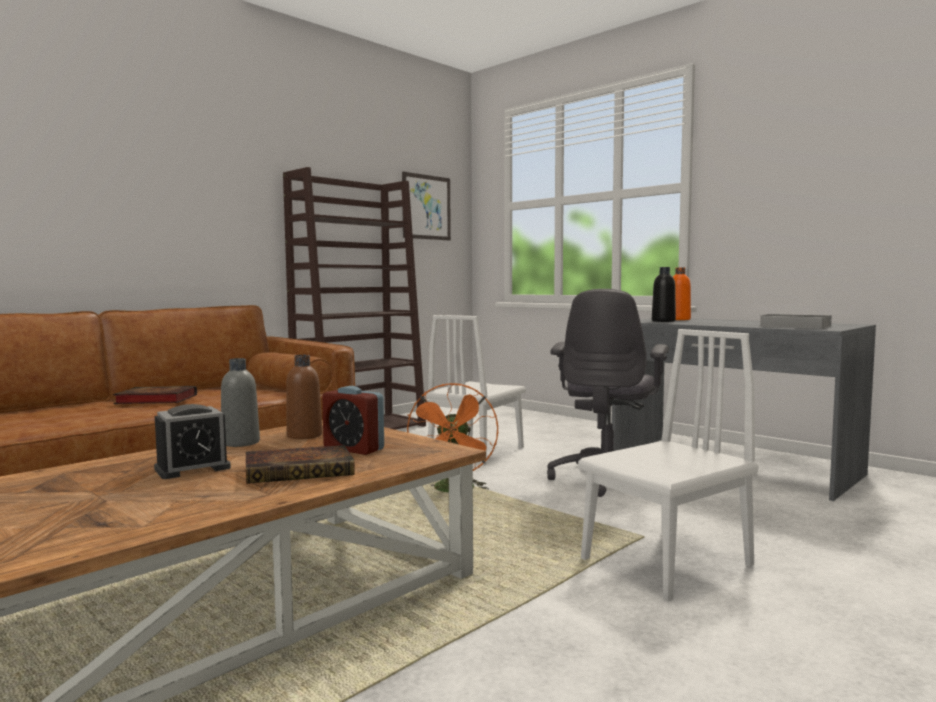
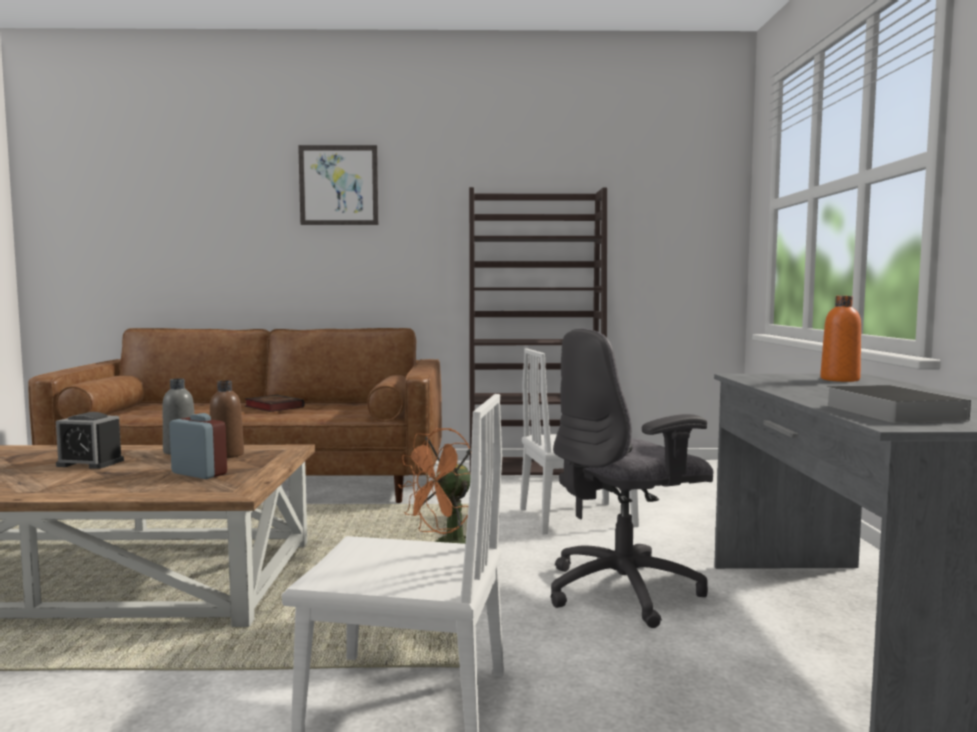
camera: 45 degrees right, 0 degrees up
(302, 471) = (111, 481): book -> none
(353, 449) = (199, 474): alarm clock -> alarm clock turned 135 degrees clockwise
(426, 207) = (668, 214): picture -> picture (338, 185)
(663, 321) = (784, 380): black bottle -> none

